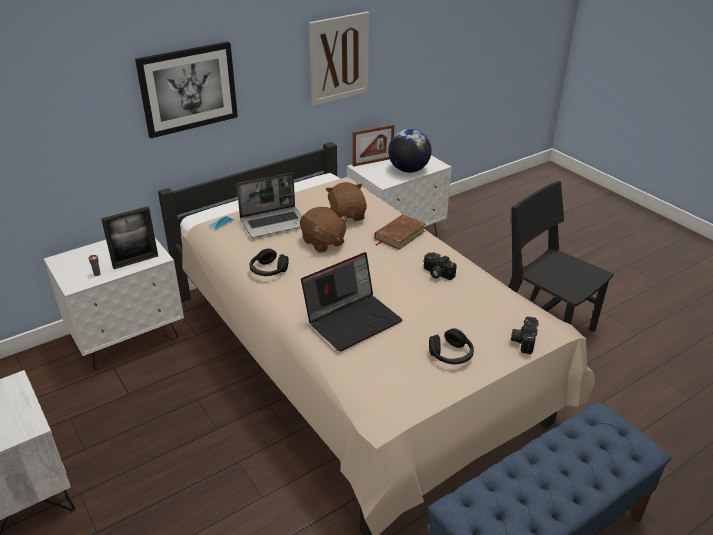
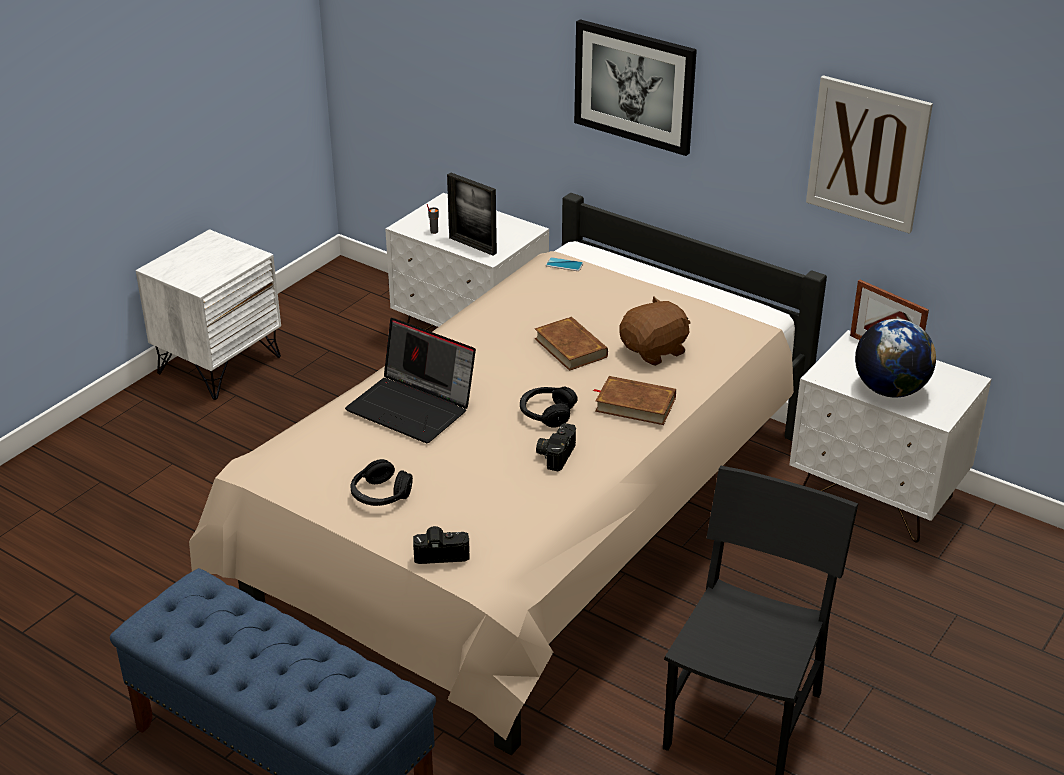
camera: 70 degrees right, 0 degrees up
(268, 270) = (481, 325): black headphones -> black headphones (547, 413)
(274, 223) = (592, 300): laptop -> none
(323, 242) = (571, 347): brown plush toy -> brown book

